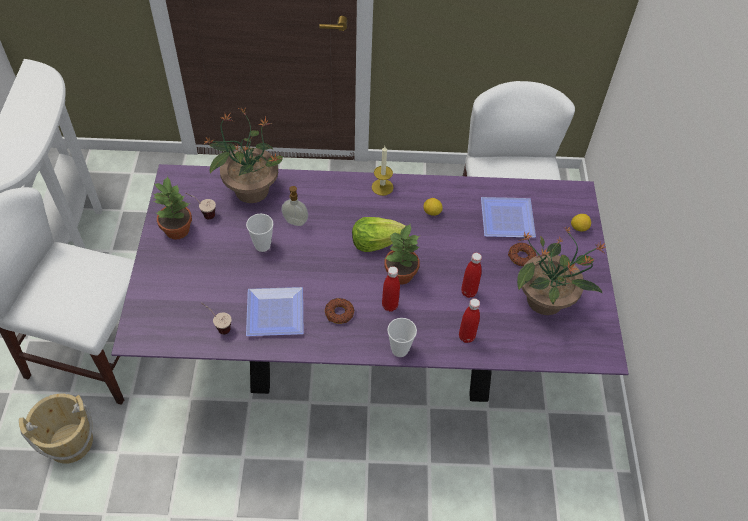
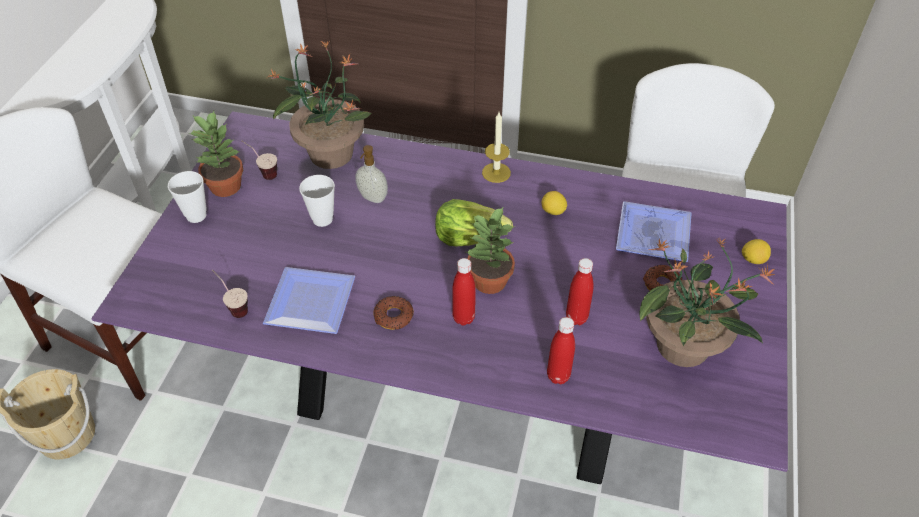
camera: 15 degrees right, 5 degrees down
(399, 350) = (460, 377): cup -> cup (196, 215)

